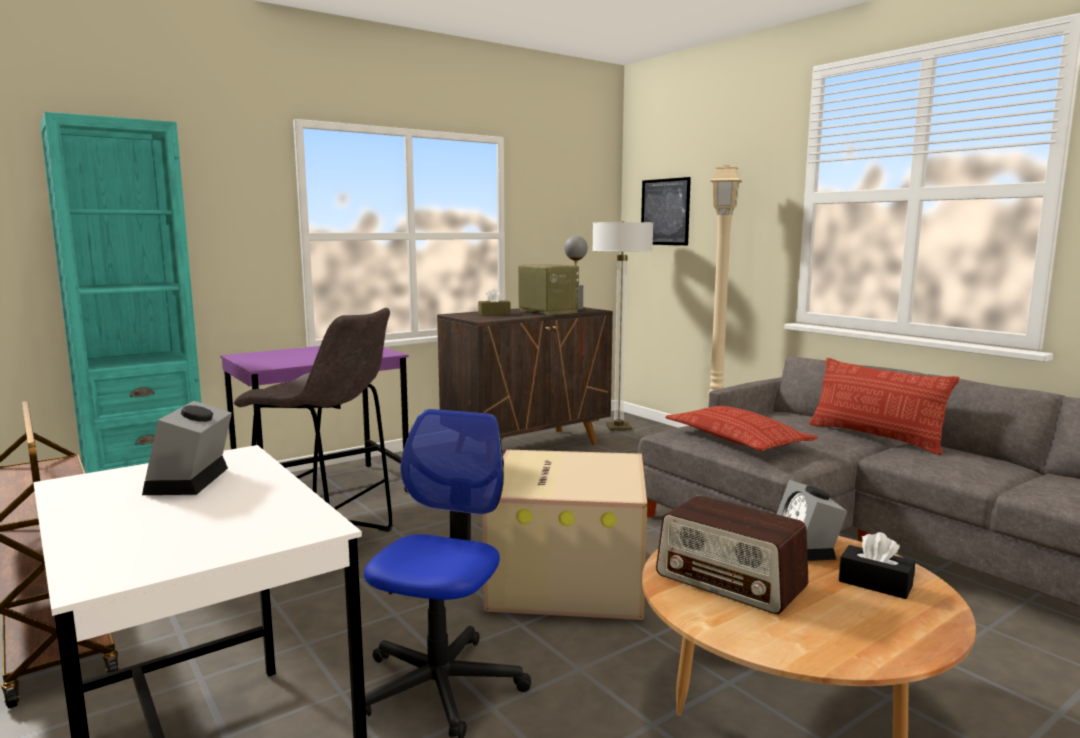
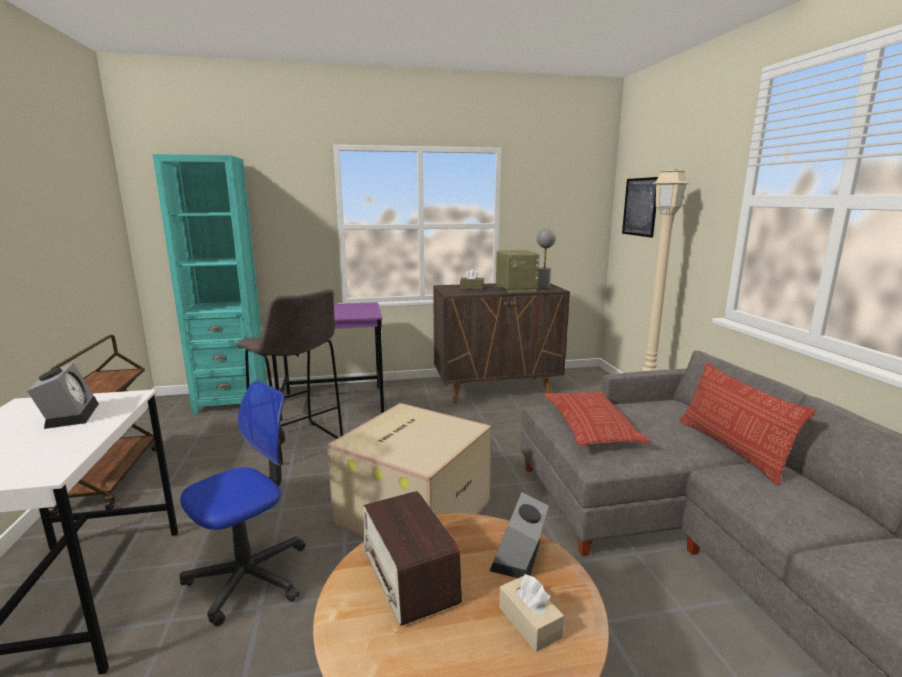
camera: 25 degrees right, 5 degrees up
(190, 482) = (69, 415): alarm clock -> alarm clock turned 135 degrees clockwise
(618, 427) = (584, 383): floor lamp -> none
(875, 583) = (529, 622): black tissue box -> beige tissue box

